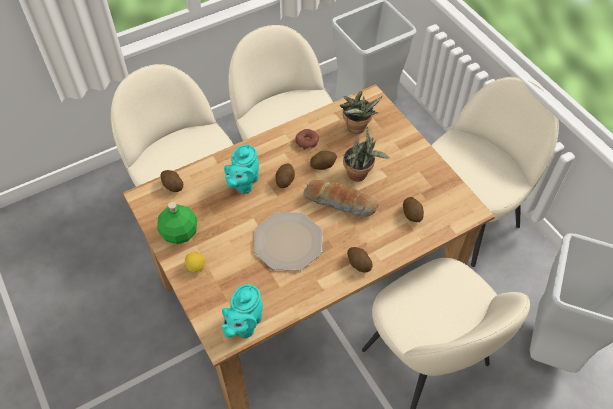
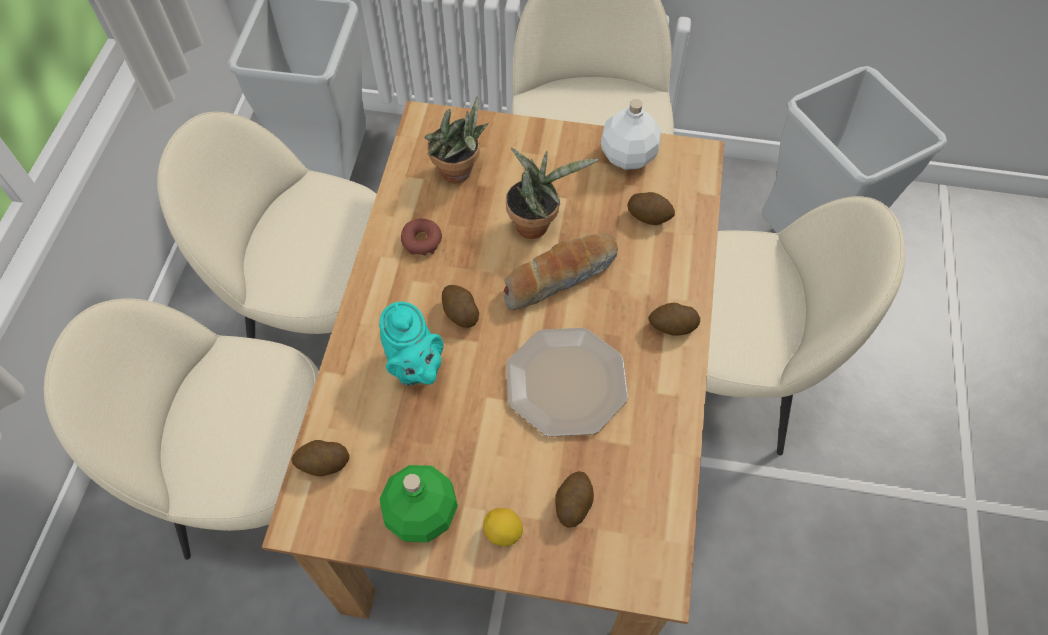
camera: 50 degrees left, 5 degrees up
(244, 324) = (654, 533): turquoise teapot -> none
(323, 165) = (479, 251): potato -> potato (573, 504)
(438, 183) = (628, 156): none -> white bottle

